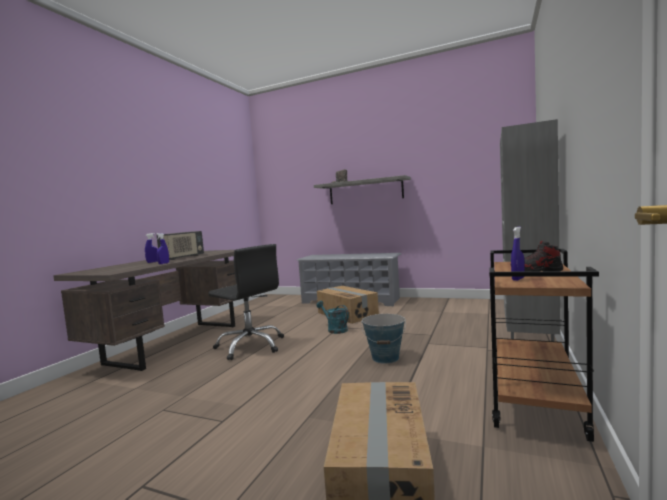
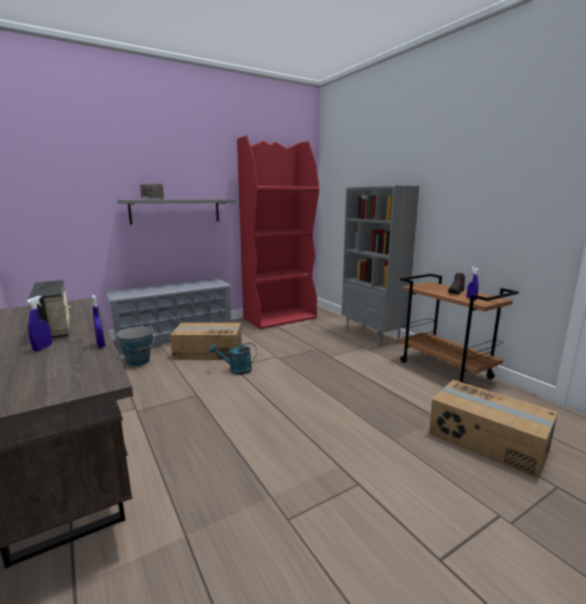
camera: 55 degrees left, 10 degrees up
(250, 346) = (194, 419): black office chair -> none
(385, 358) = (332, 377): bucket -> bucket (138, 362)
(463, 304) = (280, 318): none -> red bookcase

